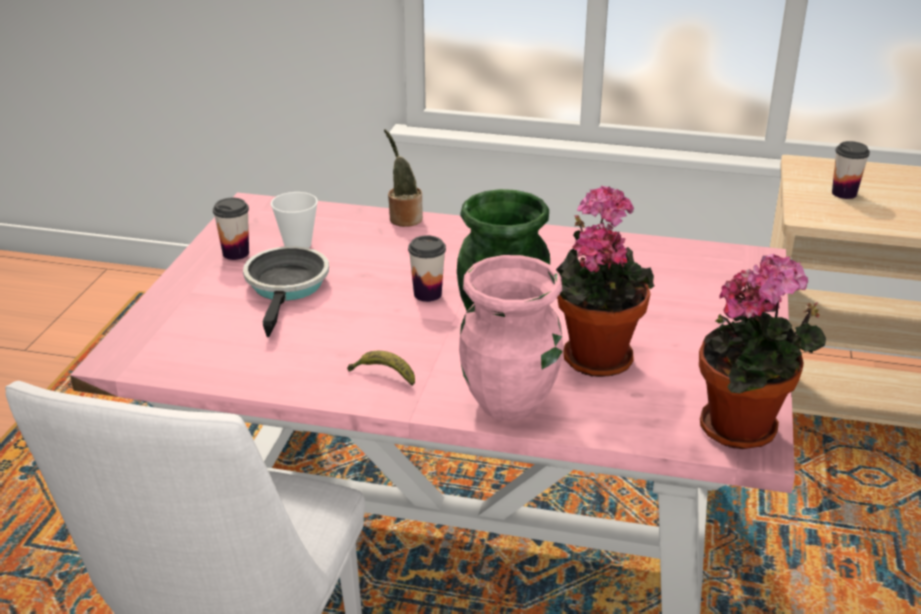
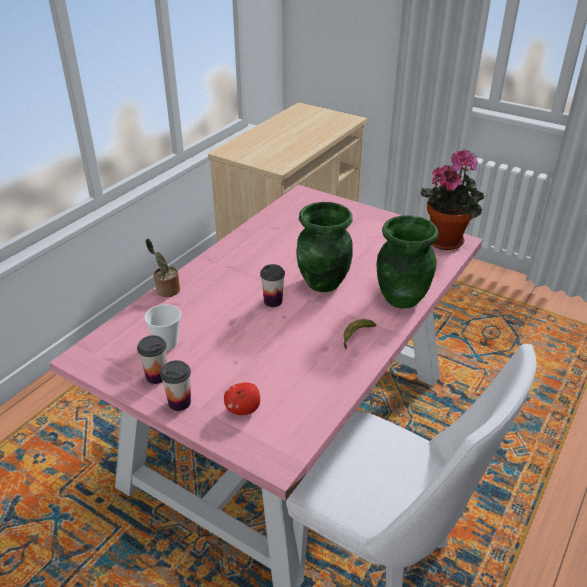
camera: 70 degrees left, 5 degrees up
(196, 319) = (243, 409): none -> apple
(287, 287) = (226, 358): frying pan -> none
(510, 402) = (401, 298): pink vase -> green vase
(595, 355) = (368, 261): potted plant -> none
(844, 193) = (263, 152): cup -> cup (179, 402)

